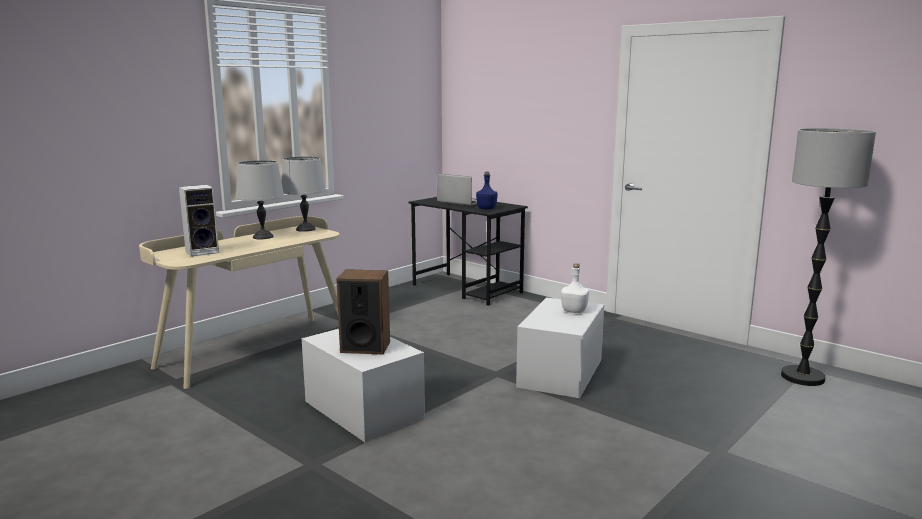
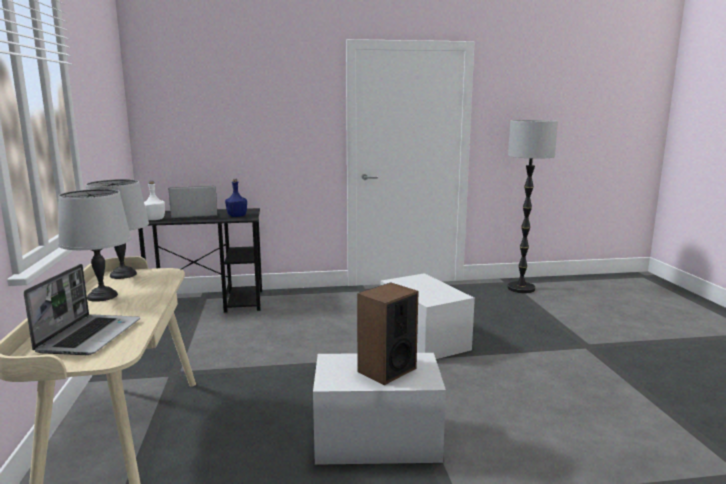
camera: 50 degrees left, 0 degrees up
(203, 252) = (89, 336): speaker -> laptop
(573, 311) = (423, 283): white bottle -> white bottle (154, 219)

